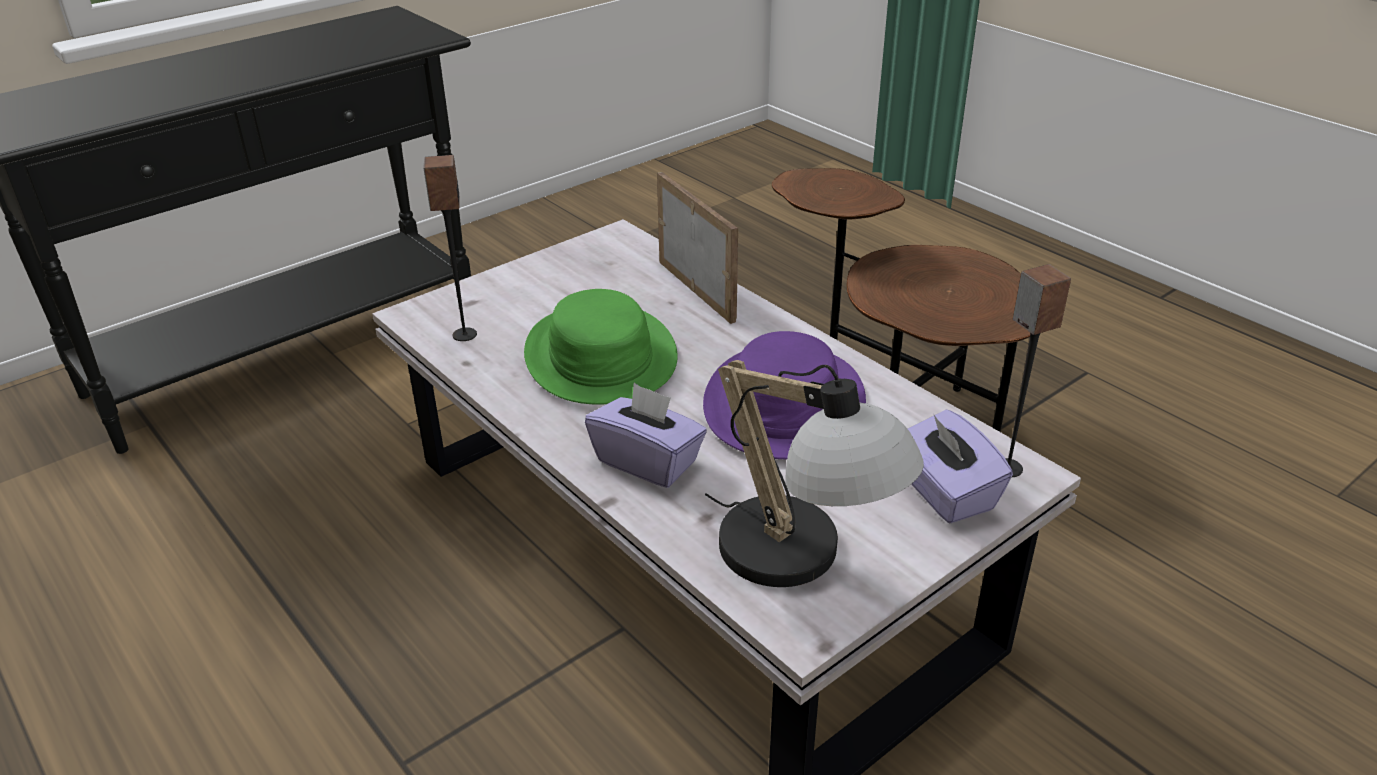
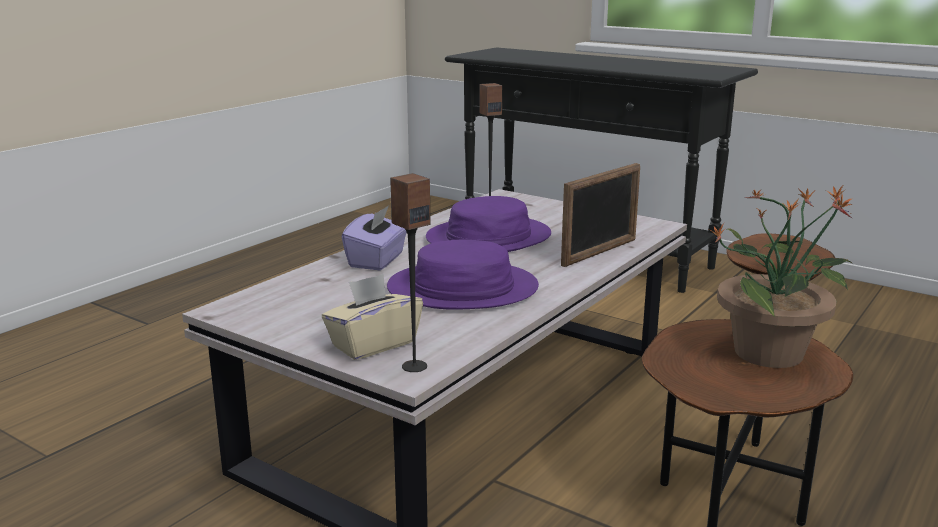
camera: 75 degrees right, 15 degrees down
(600, 356) = (488, 238): green hat -> purple hat
(803, 562) = (285, 306): table lamp -> none
(931, 272) = (771, 353): none -> potted plant
(944, 492) = (373, 344): purple tissue box -> beige tissue box

